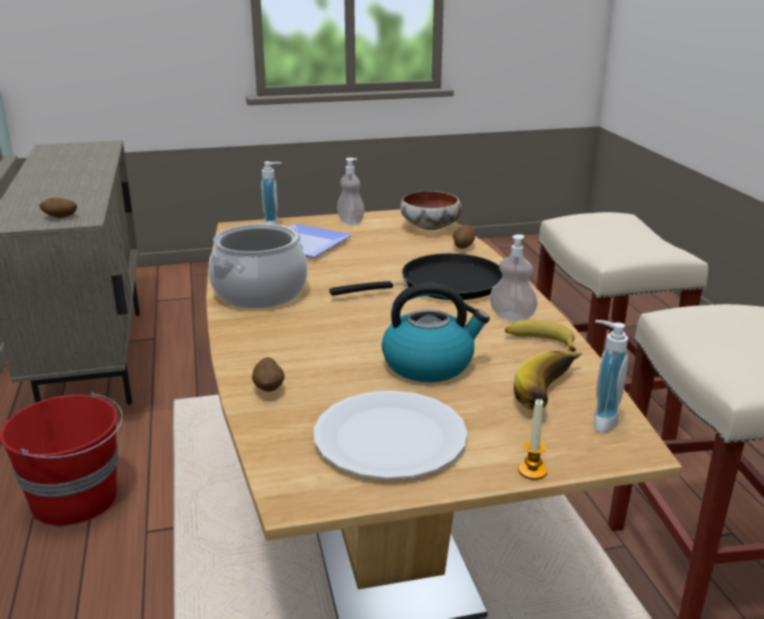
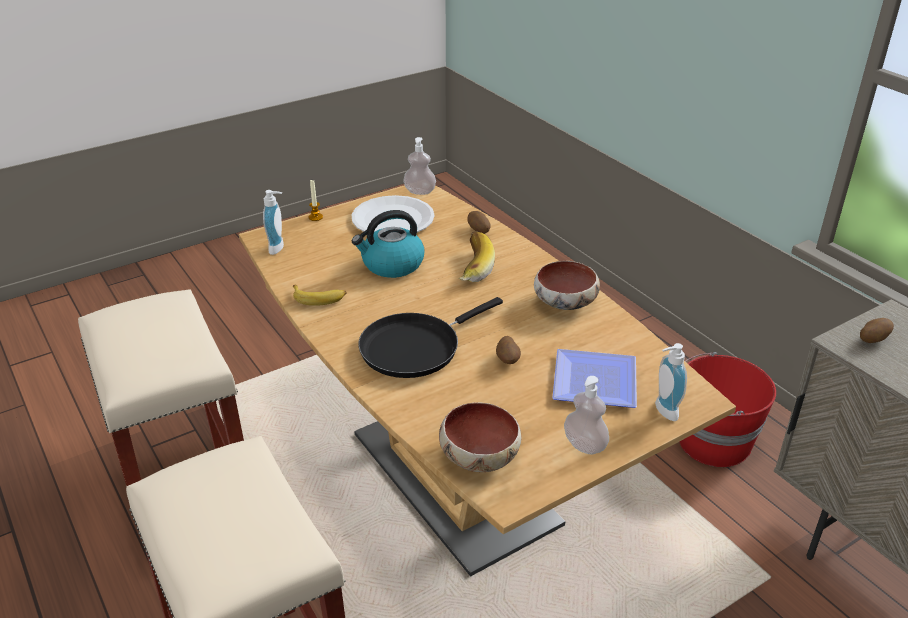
camera: 160 degrees right, 10 degrees up
(259, 292) = (565, 303): cooking pot -> bowl
(463, 247) = (421, 419): potato -> potato (508, 360)
(512, 317) = (345, 319): soap dispenser -> soap dispenser (420, 191)
(553, 395) = (307, 258): banana -> banana (470, 267)

